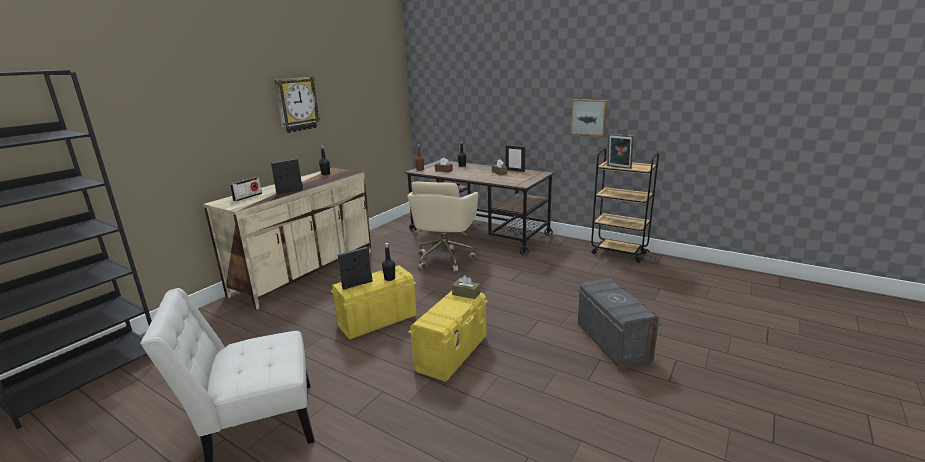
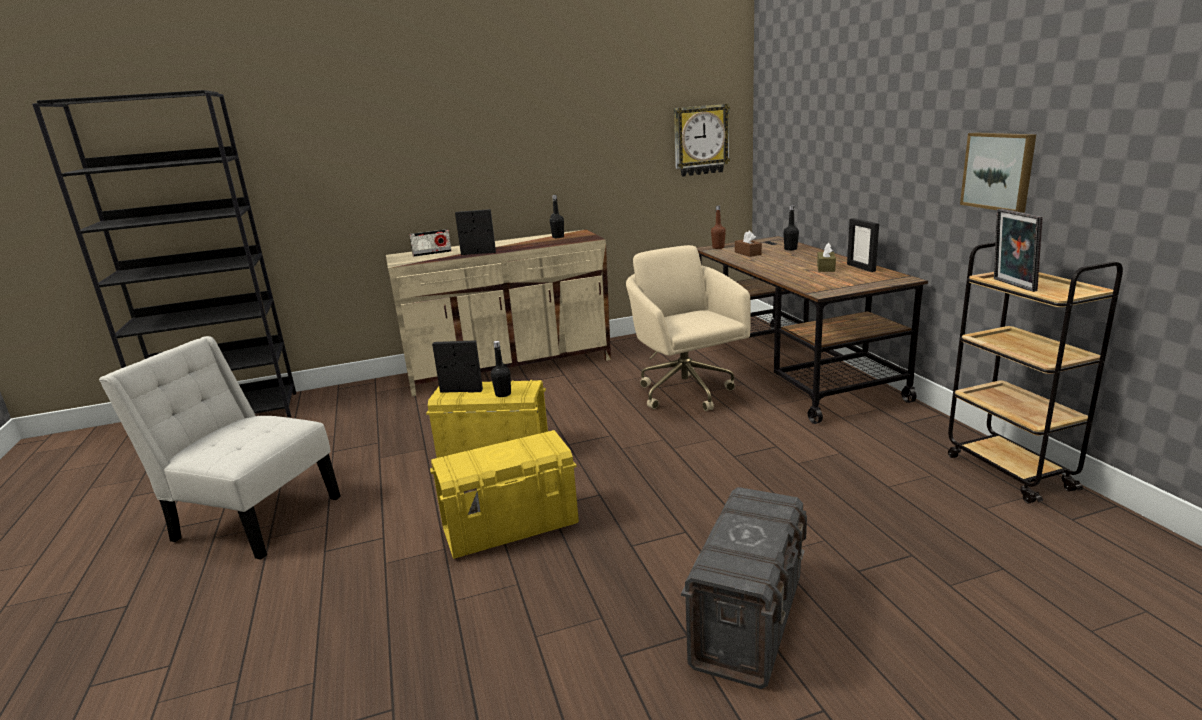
camera: 40 degrees right, 0 degrees up
(297, 104) = (533, 135): wall clock -> wall clock (700, 140)
(445, 258) = (687, 395): beige office chair -> beige office chair turned 105 degrees clockwise
(466, 294) = (548, 444): brown tissue box -> none

